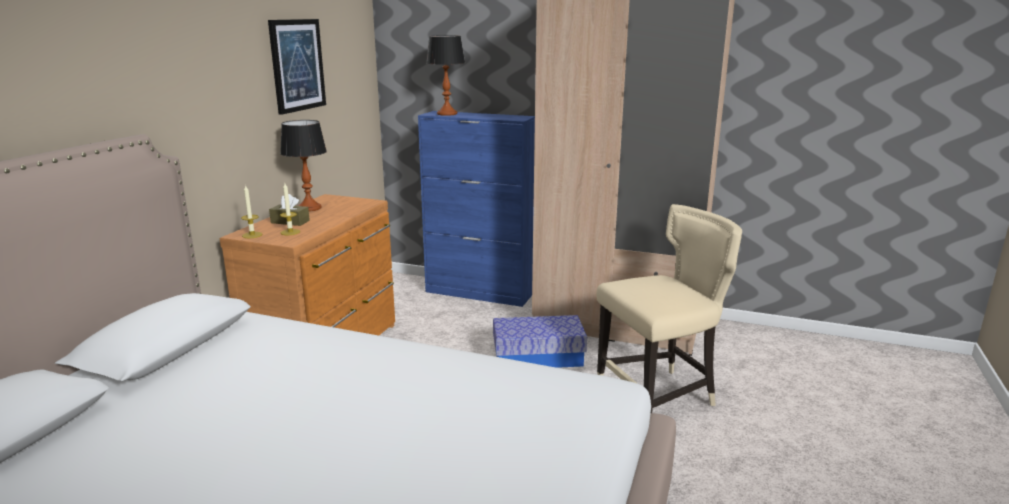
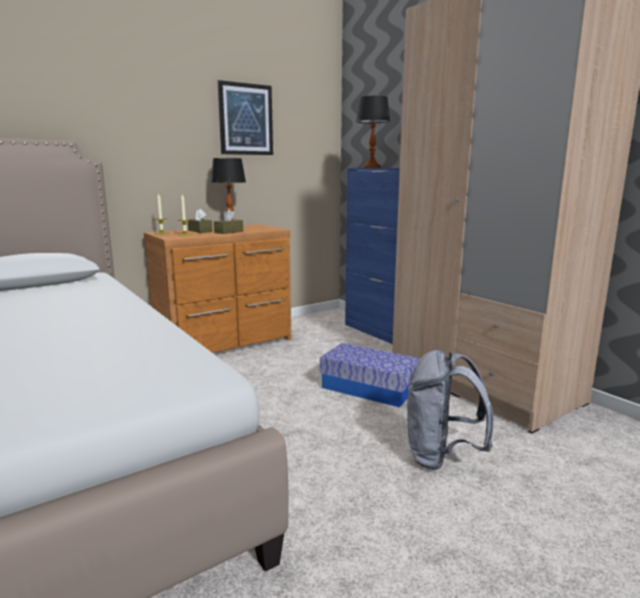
camera: 35 degrees right, 5 degrees down
(331, 218) = (229, 232): none -> brown tissue box
(659, 396) = (441, 456): beige chair -> grey backpack

